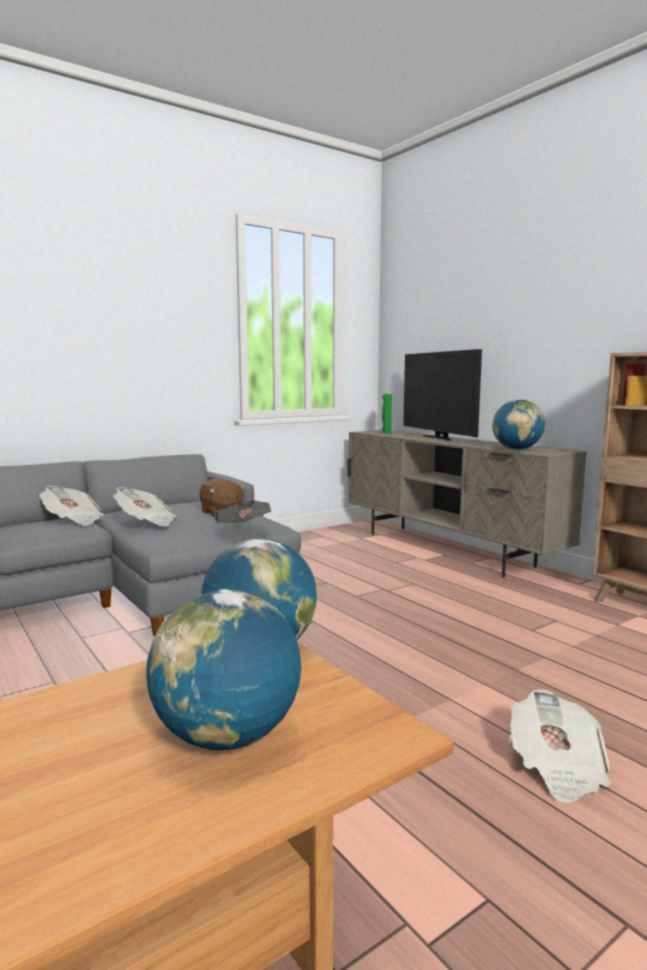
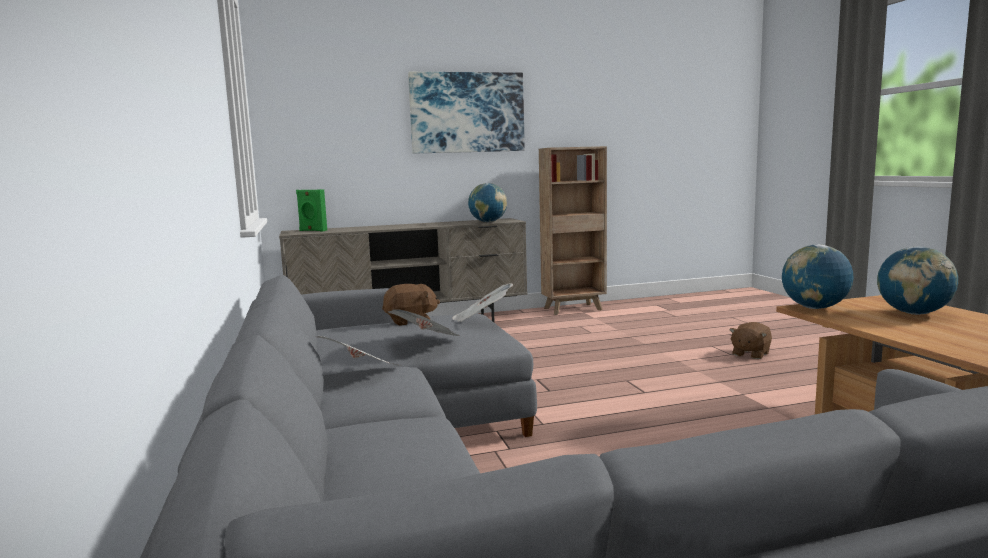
camera: 70 degrees left, 0 degrees up
(439, 438) = (388, 226): television -> none
(551, 308) = (467, 112): none -> picture
(557, 769) = (750, 354): newspaper -> brown plush toy

